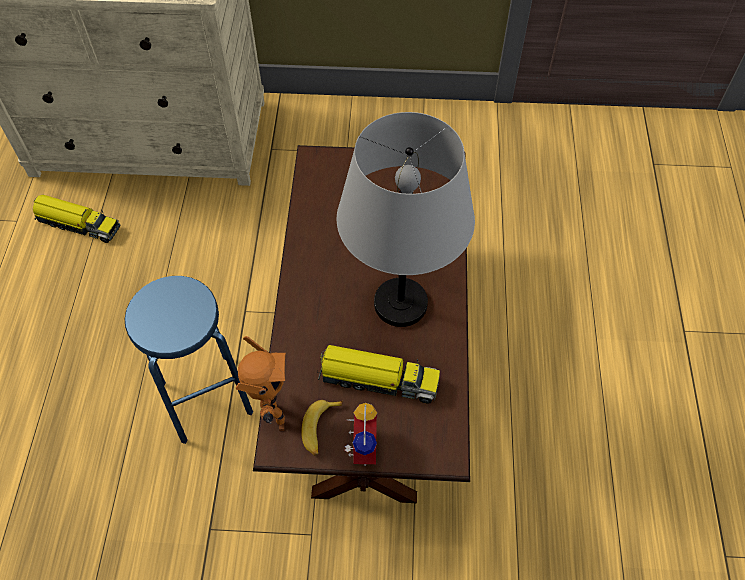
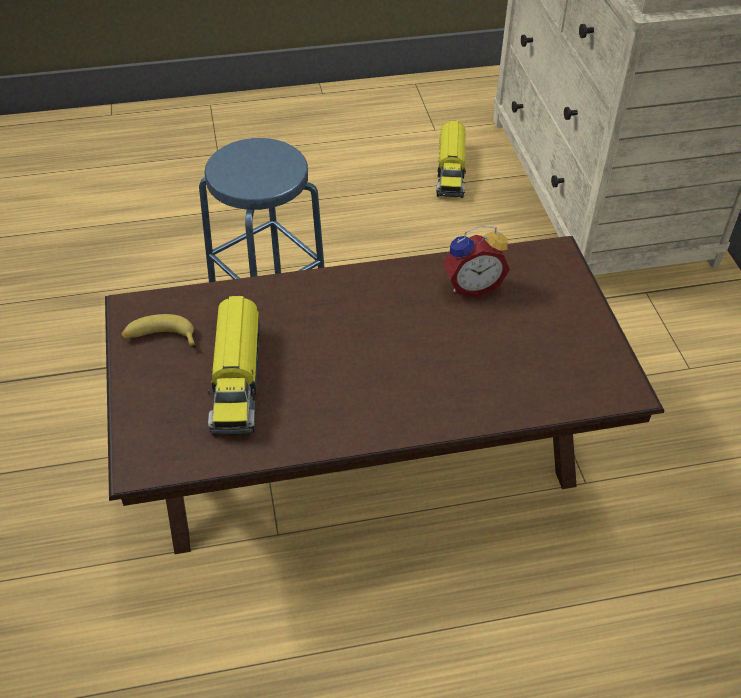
camera: 75 degrees right, 10 degrees down
(272, 418) = (167, 296): toy robot -> none
(361, 448) = (140, 379): alarm clock -> alarm clock (472, 285)
(400, 304) = (355, 379): grey table lamp -> none

